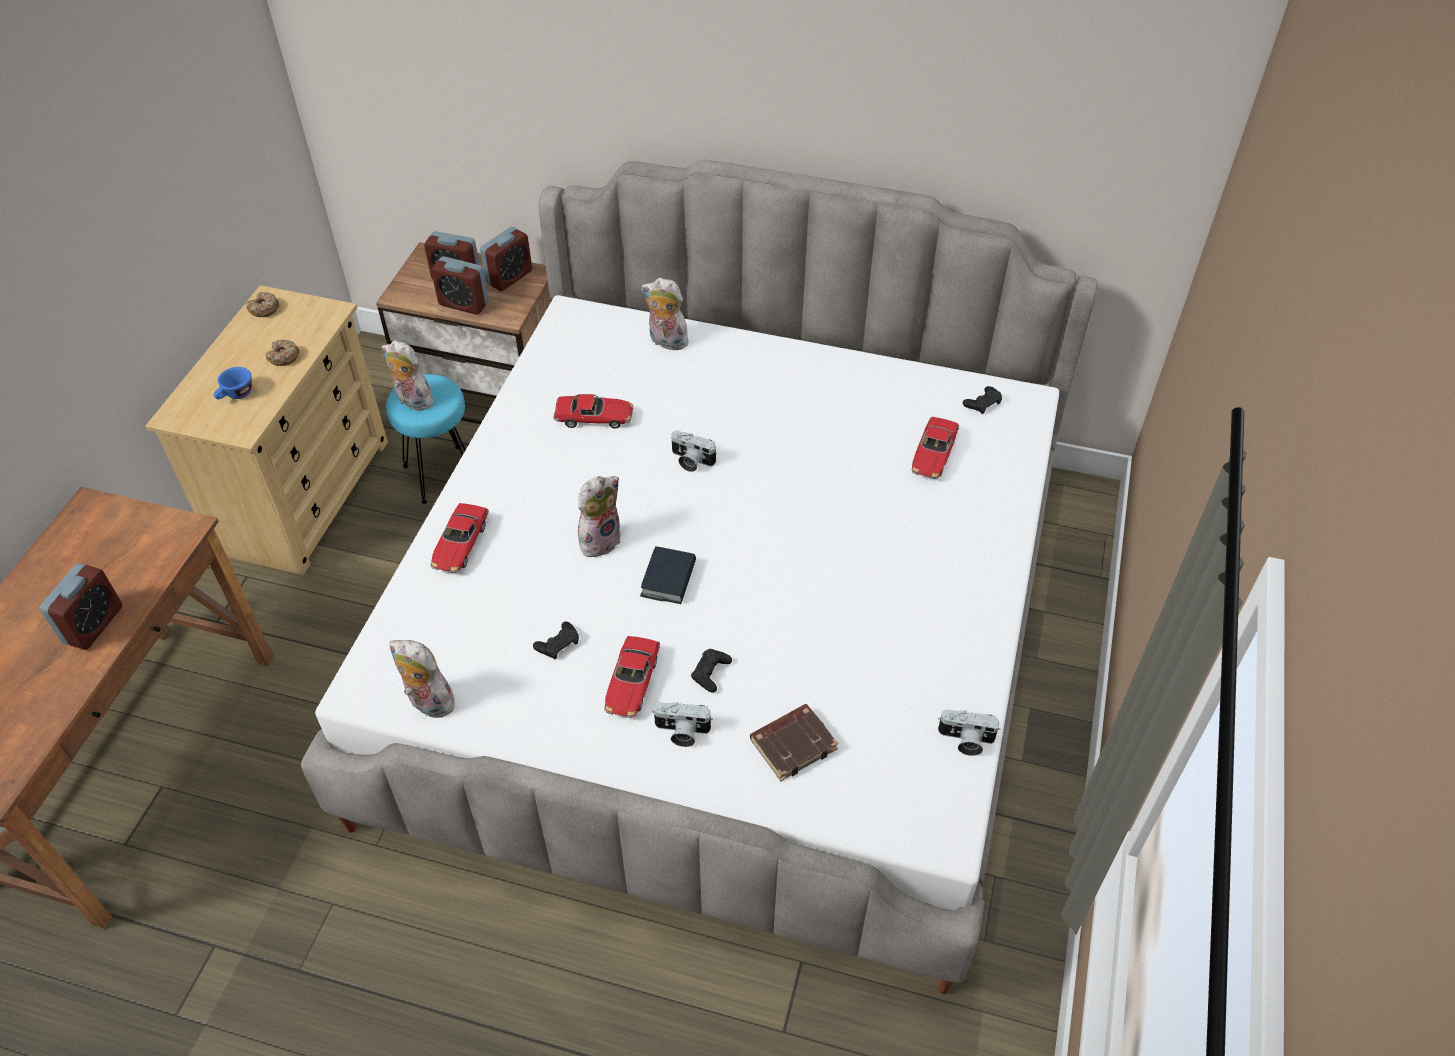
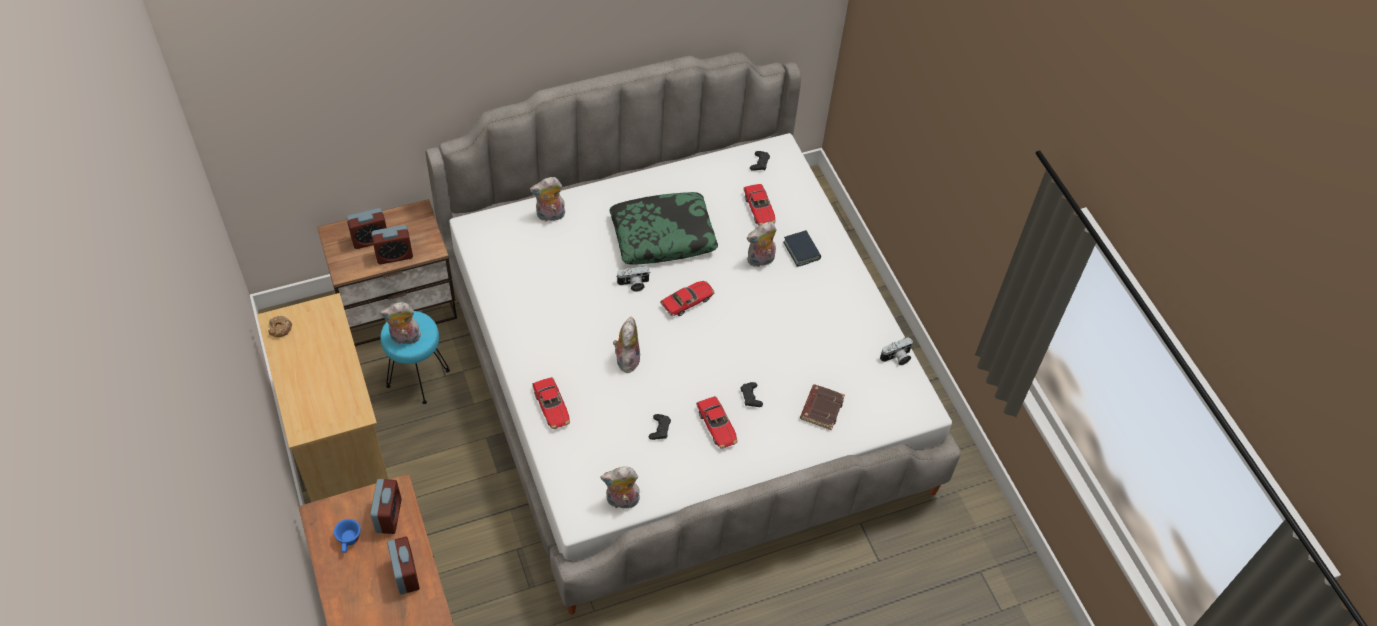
camera: 40 degrees left, 5 degrees up
(236, 395) = (328, 395): blue cup -> blue cup (349, 541)
(284, 357) = (331, 353): donut -> none
(509, 277) = (405, 221): alarm clock -> alarm clock (388, 516)
(594, 418) = (554, 288): toy car -> toy car (687, 301)
(669, 579) = (684, 360): book -> book (801, 251)
(681, 732) = (764, 436): camera -> none
(779, 425) = (663, 235): none -> pillow
(879, 515) = (760, 261): none -> plush toy

